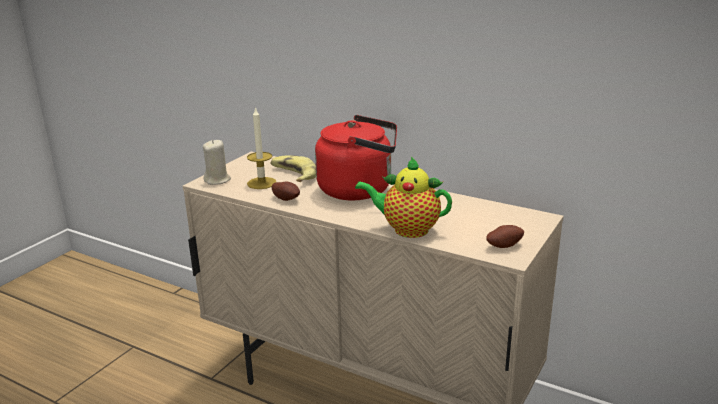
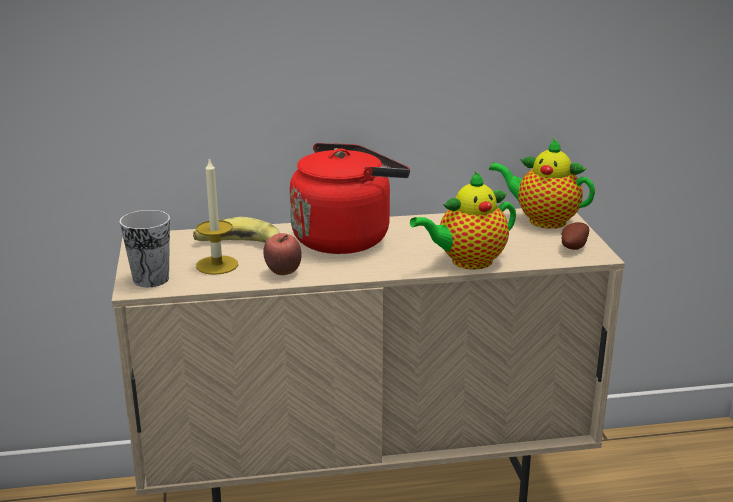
camera: 40 degrees left, 0 degrees up
(217, 180) = (151, 279): beige candle -> cup
(286, 199) = (283, 272): potato -> apple
(517, 219) = (542, 220): none -> teapot

